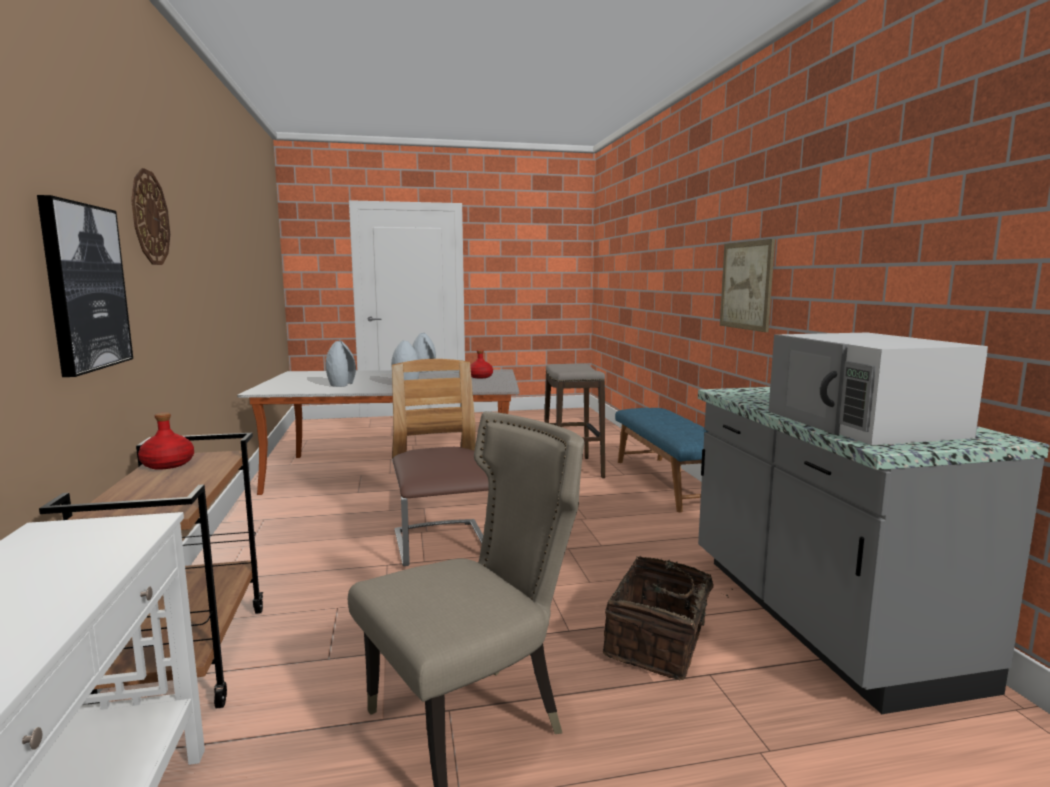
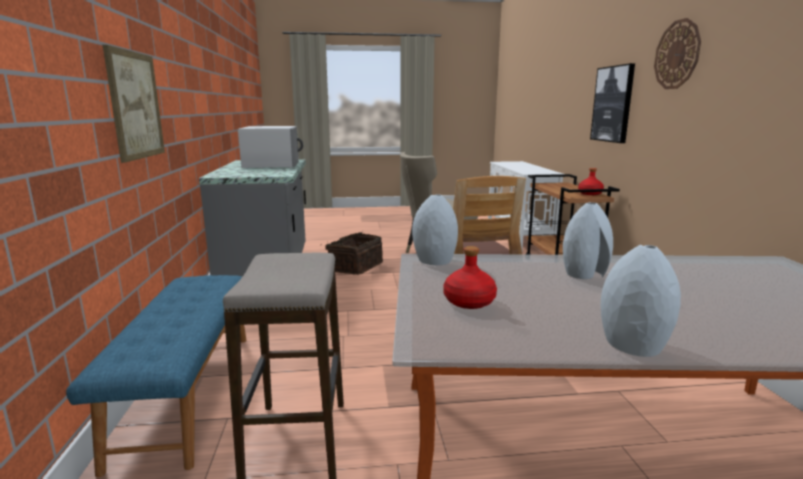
camera: 175 degrees left, 5 degrees up
(341, 385) = (692, 276): grey vase -> grey vase (435, 261)

